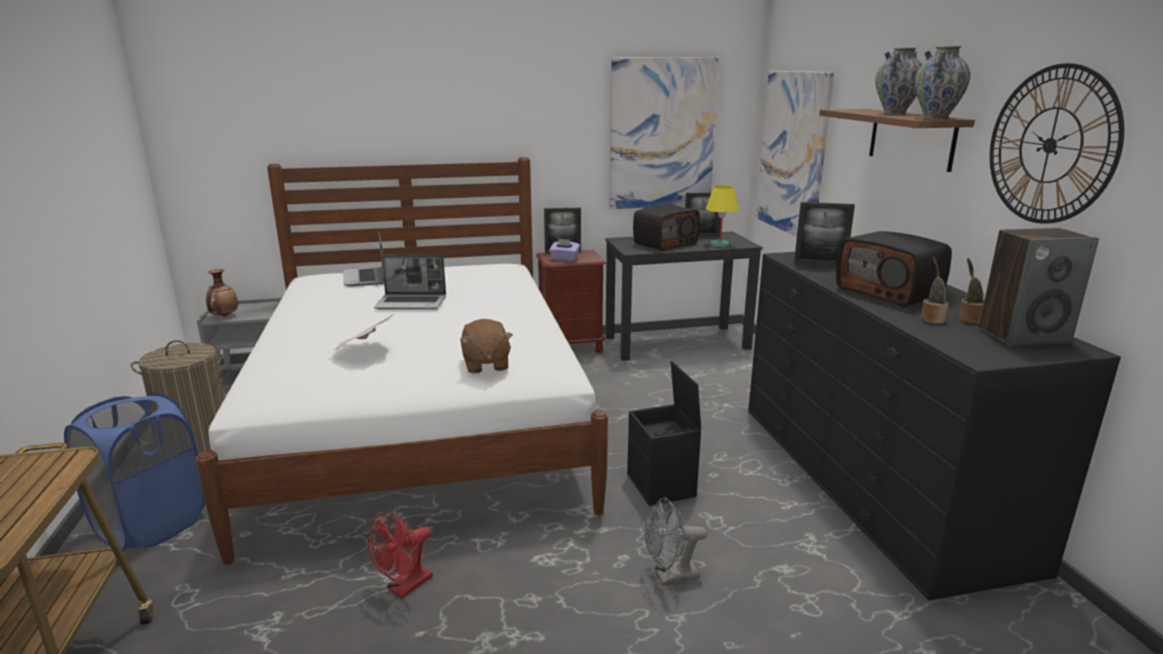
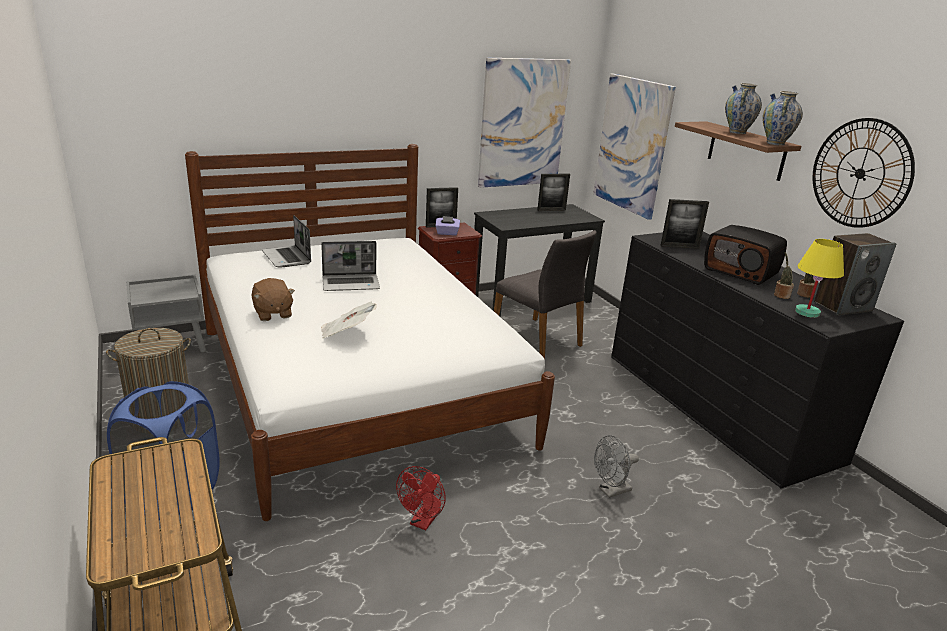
camera: 15 degrees left, 5 degrees up
(224, 316) = (149, 296): vase -> none
(485, 365) = (456, 341): brown plush toy -> brown plush toy (272, 313)
(662, 486) = (575, 423): black storage box -> none
(663, 387) = (538, 339): none -> grey chair
(665, 243) = (527, 218): radio -> none
(720, 244) = (571, 218): yellow table lamp -> yellow table lamp (808, 312)

